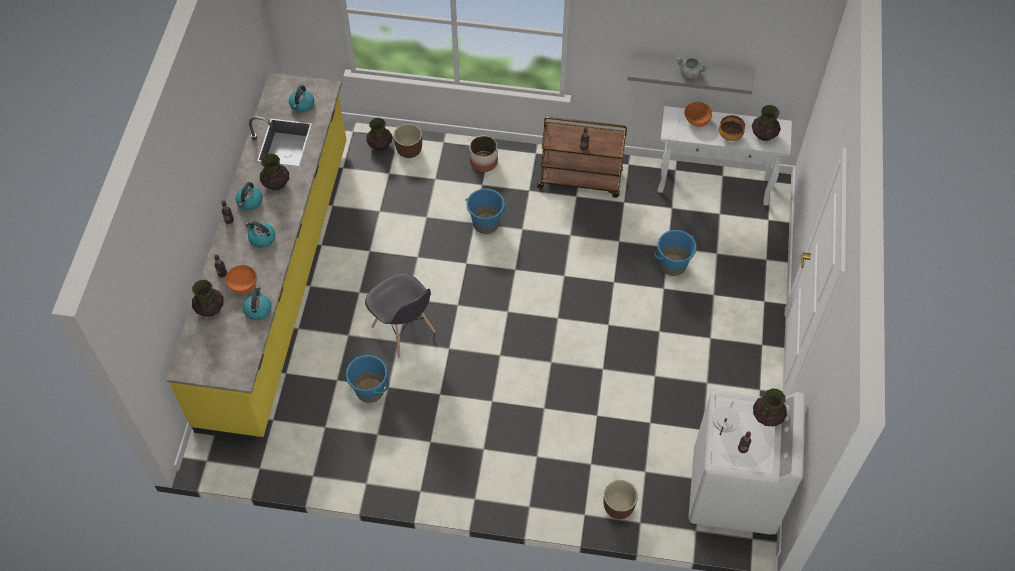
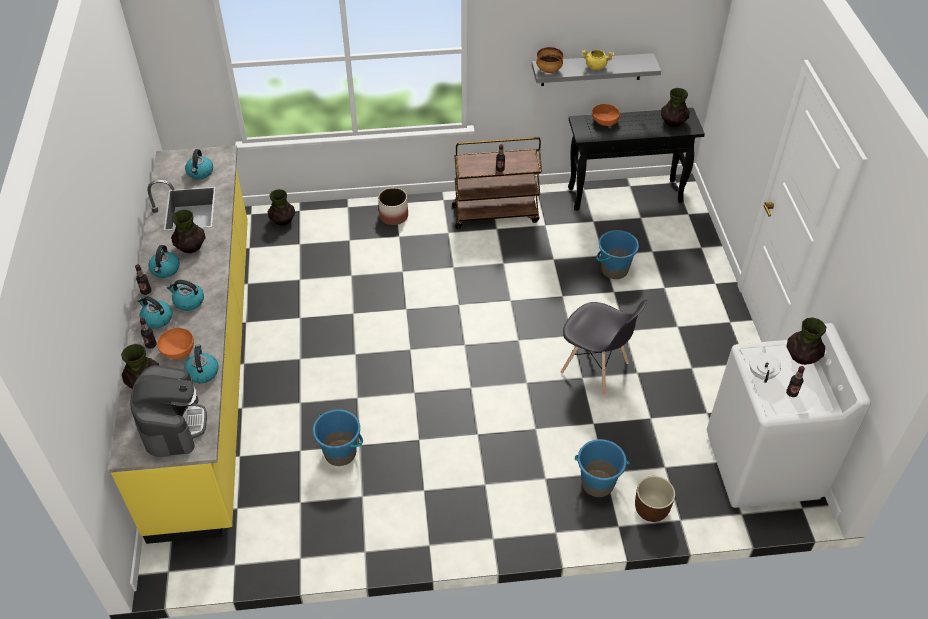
camera: 15 degrees left, 10 degrees down
(224, 352) = (173, 424): none -> coffee machine
(232, 249) = (157, 319): none -> kettle
(403, 330) = (359, 385): grey chair -> grey chair (595, 368)
(409, 149) = (314, 219): brown planter -> none
(486, 223) = (414, 269): blue bucket -> blue bucket (597, 483)
(690, 73) = (596, 66): grey cooking pot -> yellow cooking pot
(714, 185) = (625, 195): white console table -> black console table
(729, 136) = (641, 129): bowl -> bowl (548, 71)

